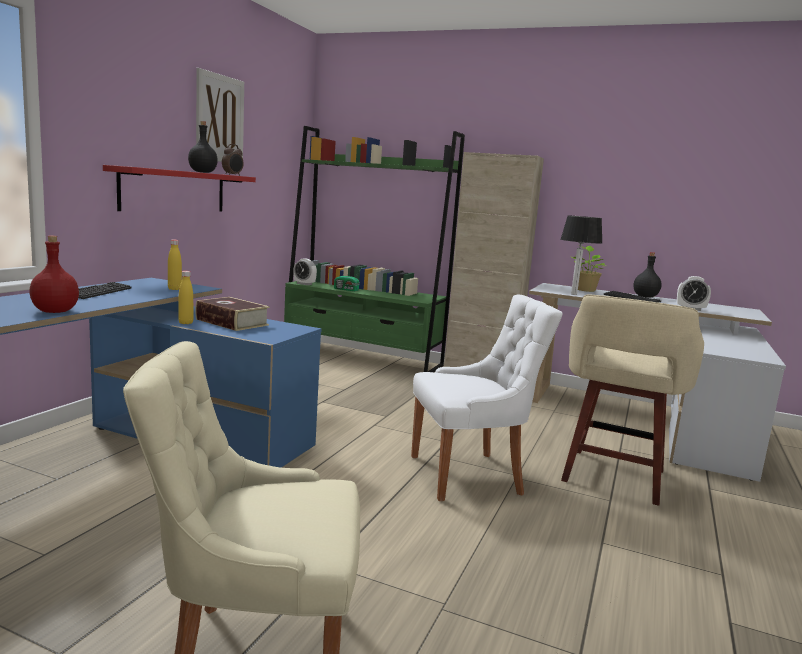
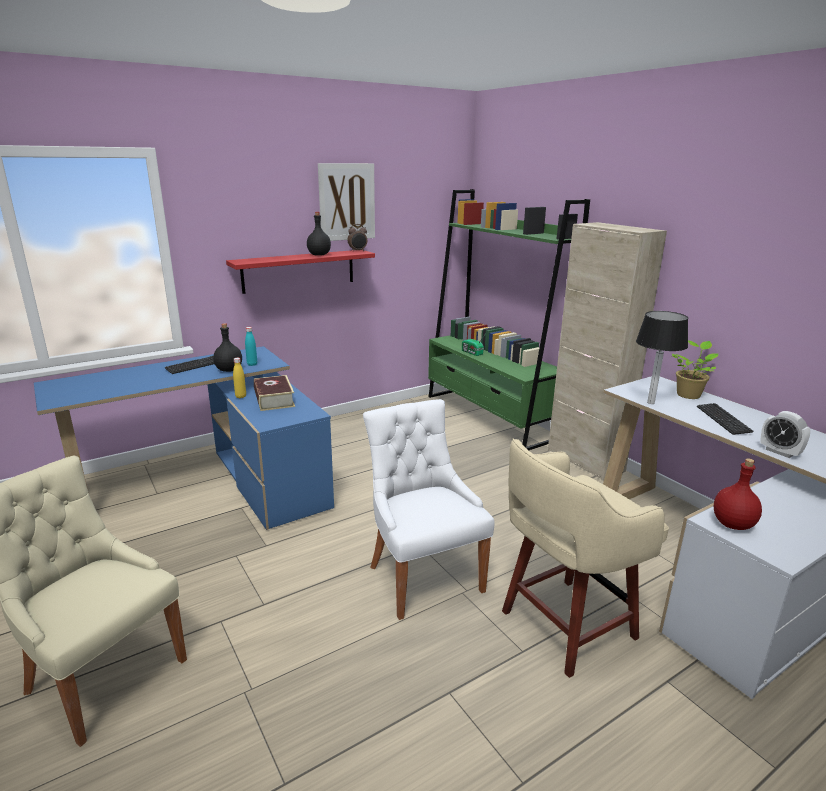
camera: 35 degrees right, 10 degrees up
(56, 311) = (133, 389): red bottle -> red bottle (733, 524)
(174, 289) = (252, 364): yellow bottle -> turquoise bottle
(304, 284) = (444, 341): alarm clock -> none
(470, 475) = (423, 576): white chair -> white chair turned 135 degrees counterclockwise
(645, 296) = (759, 417): black bottle -> black bottle (229, 370)

